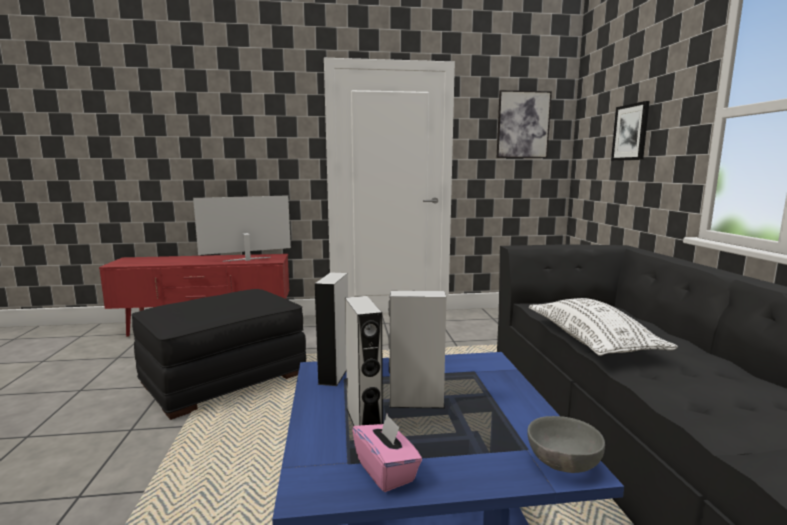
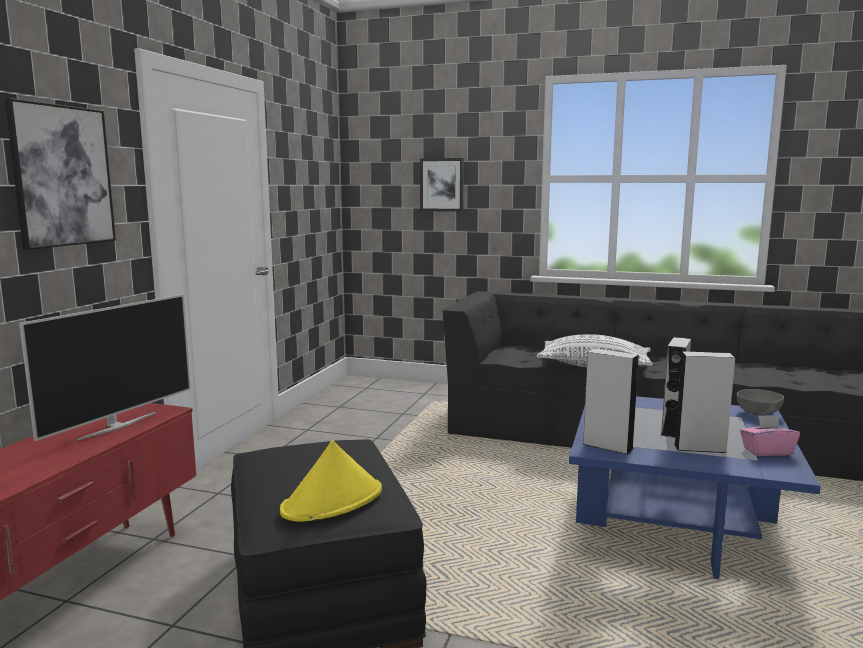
camera: 65 degrees left, 0 degrees up
(179, 311) = (333, 501): none -> yellow hat
(247, 259) = (117, 425): television -> television turned 150 degrees counterclockwise
(523, 125) = (313, 167): picture -> picture (62, 176)

